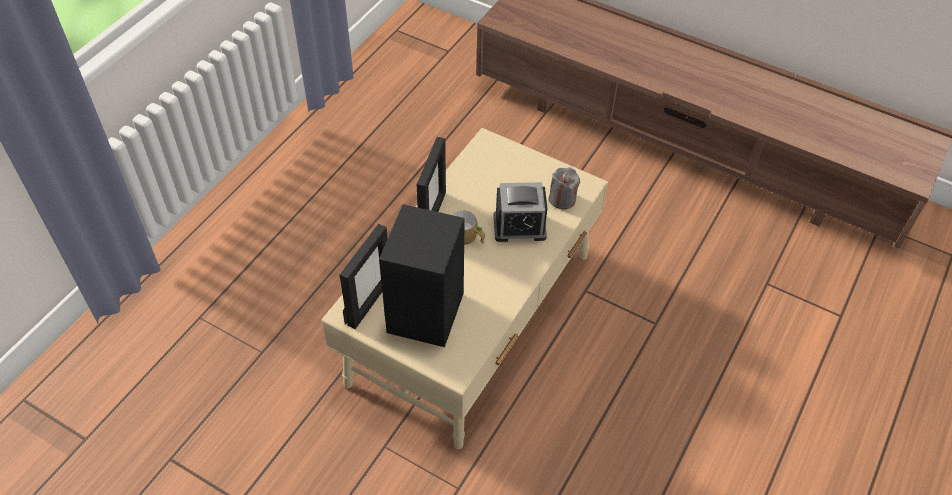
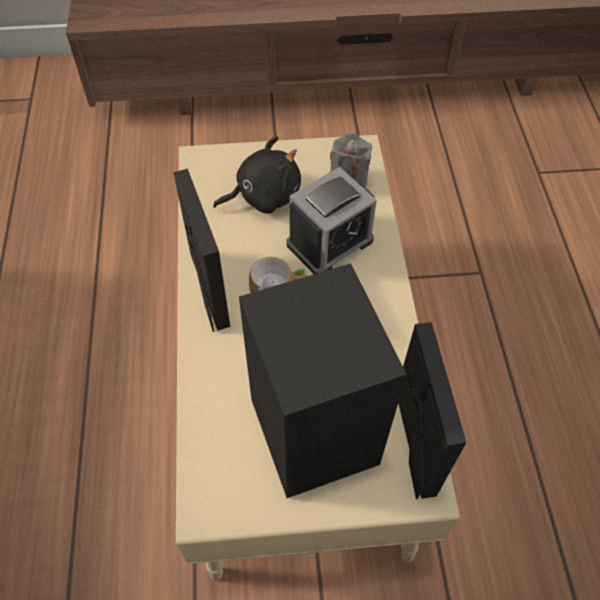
camera: 35 degrees left, 5 degrees up
(368, 301) = (223, 467): picture frame -> picture frame (412, 442)
(505, 181) = (264, 196): none -> black plush toy

